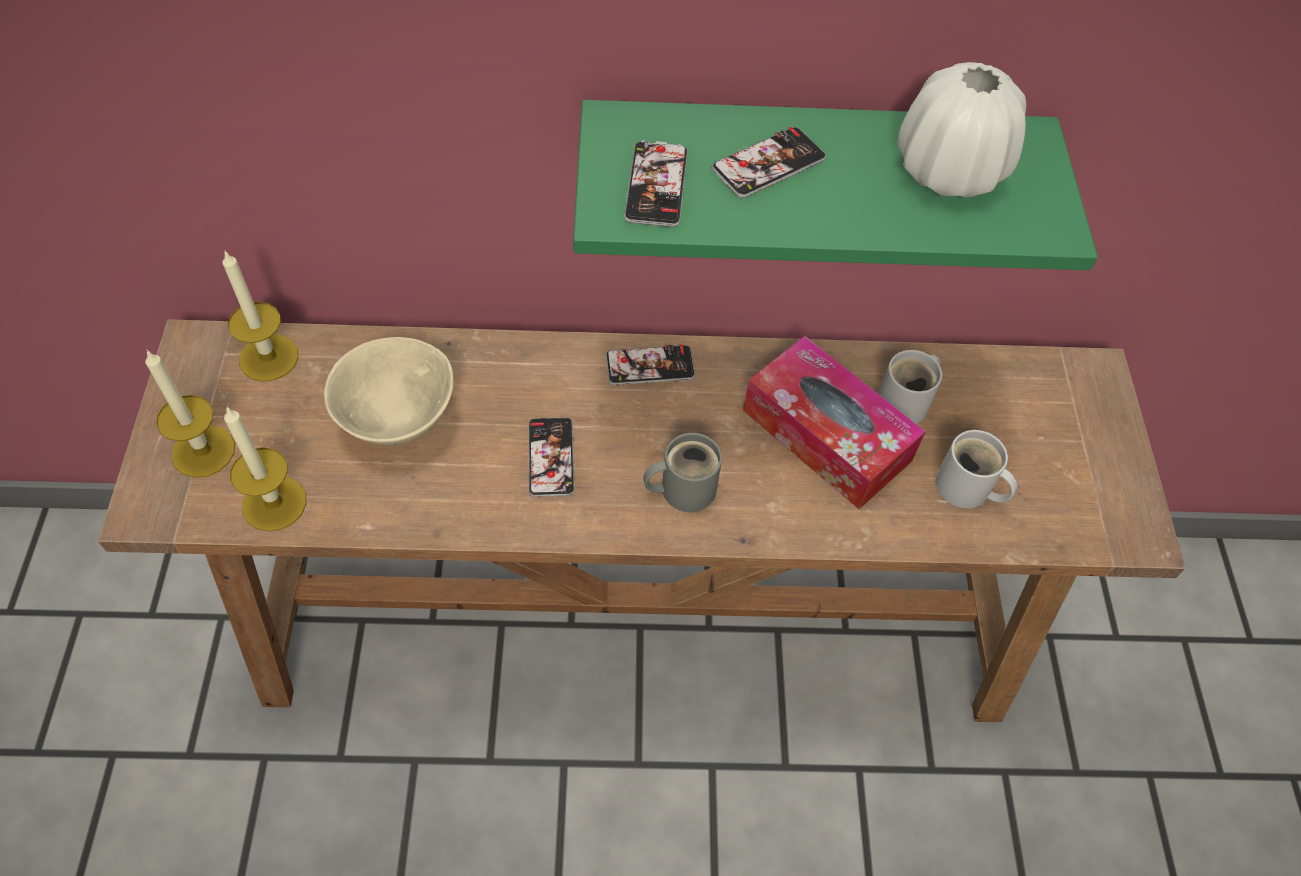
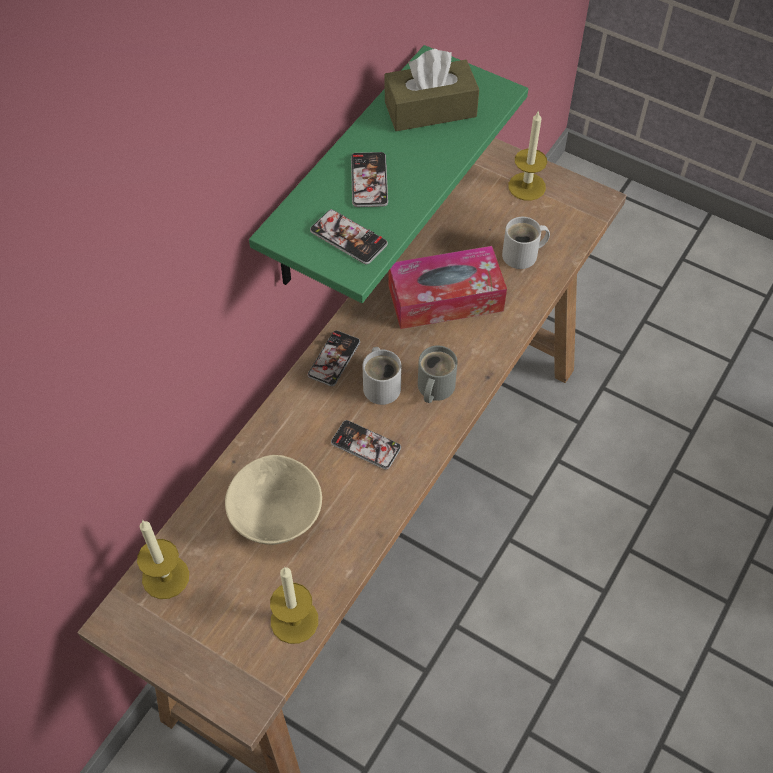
camera: 55 degrees left, 0 degrees up
(203, 451) = (219, 650): candle -> candle (526, 186)
(906, 403) = (450, 248): white mug -> white mug (382, 385)
(948, 170) = (430, 109): white vase -> brown tissue box

